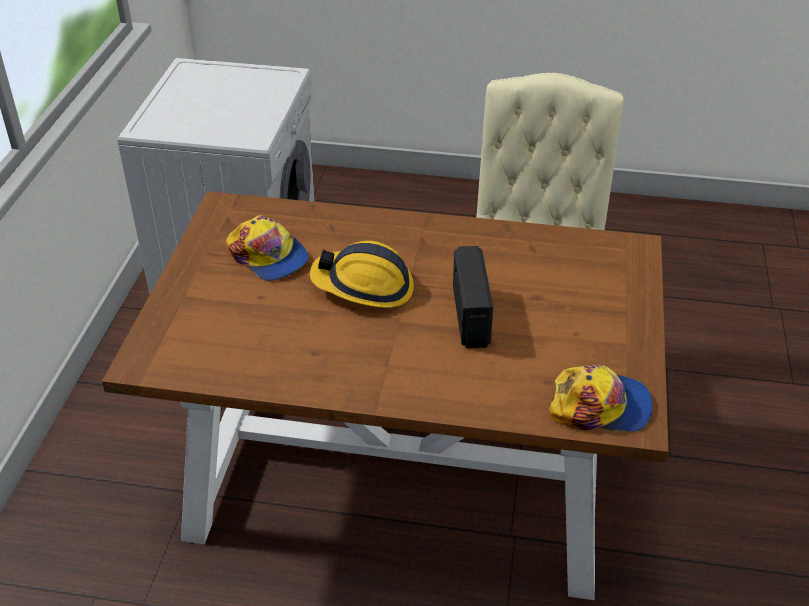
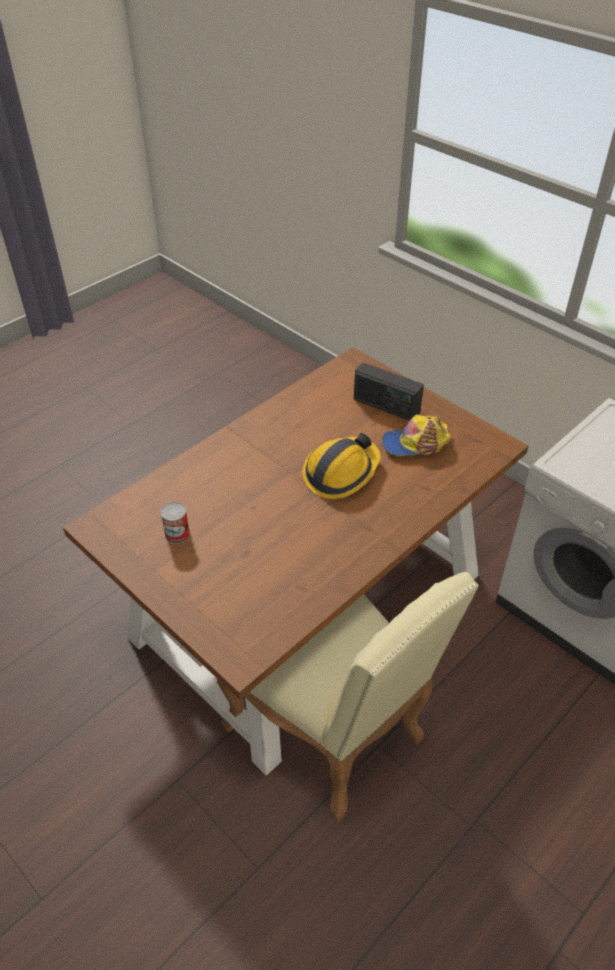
camera: 125 degrees right, 5 degrees up
(471, 315) = (261, 508): radio -> radio (386, 406)
(570, 355) = (177, 534): none -> can
(600, 406) = (124, 520): cap -> none

